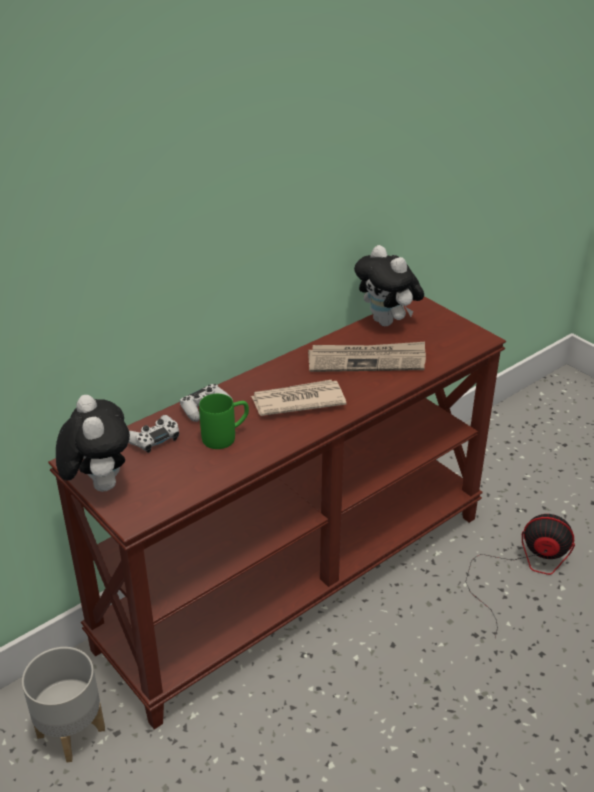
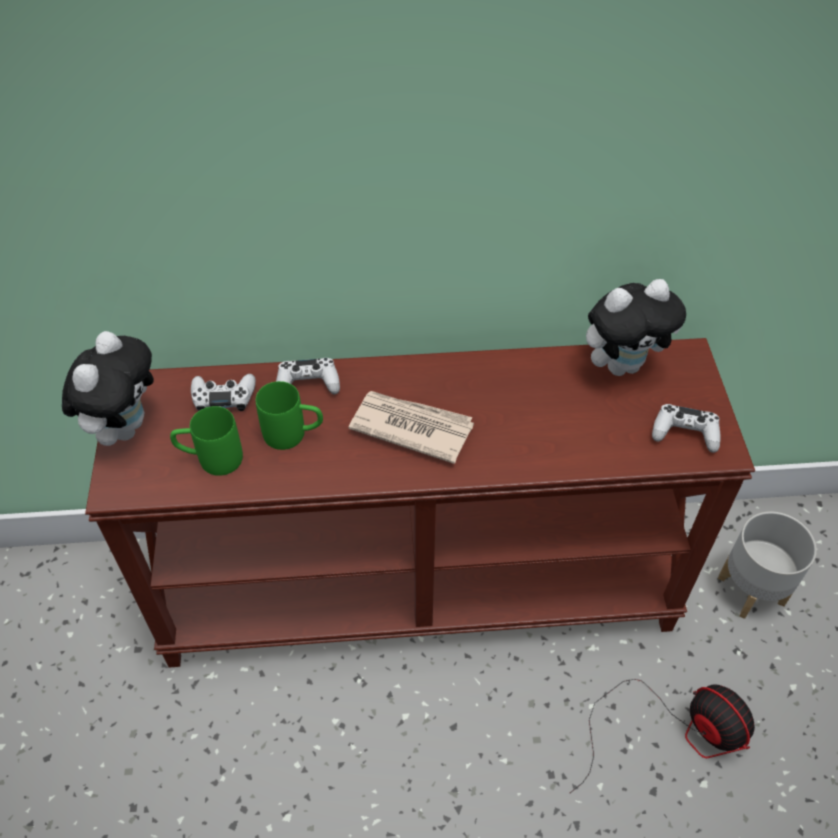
camera: 35 degrees right, 15 degrees up
(70, 732) = (104, 622): grey planter -> grey planter (750, 589)
(183, 473) = (210, 459): none -> green mug
(367, 360) = (544, 410): newspaper -> none
(387, 322) = (622, 365): plush toy -> plush toy turned 105 degrees counterclockwise
(454, 339) = (685, 433): none -> white game controller

